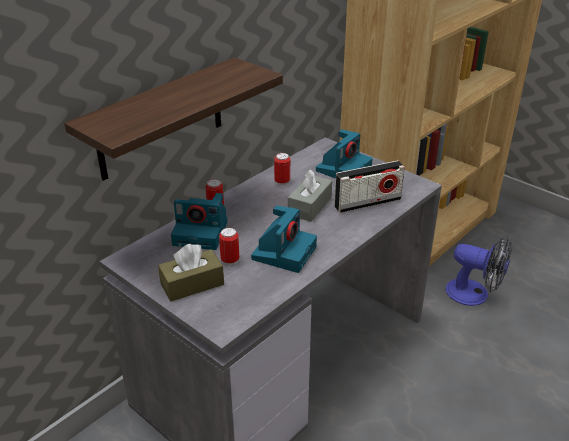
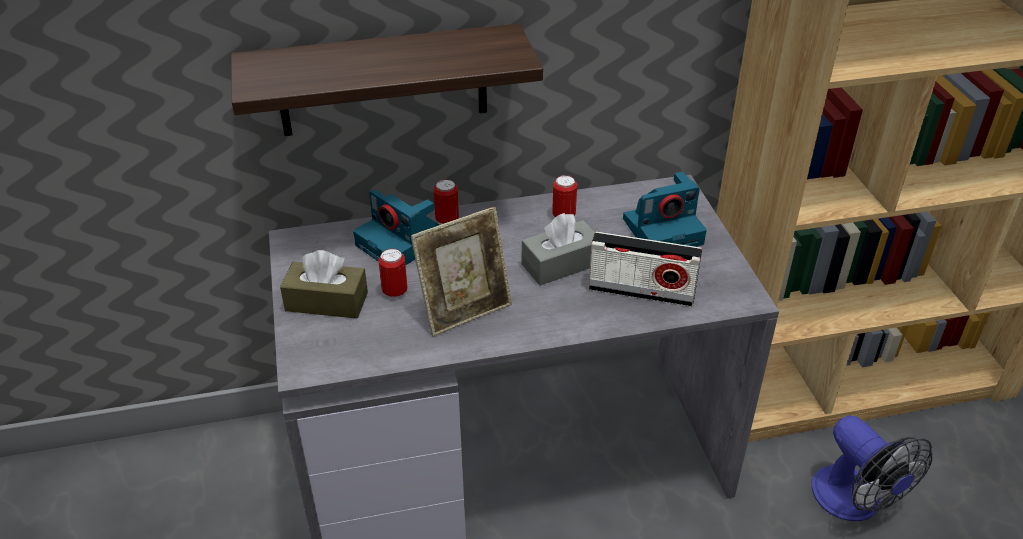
camera: 35 degrees right, 5 degrees up
(284, 252) = (465, 310): camera -> picture frame

